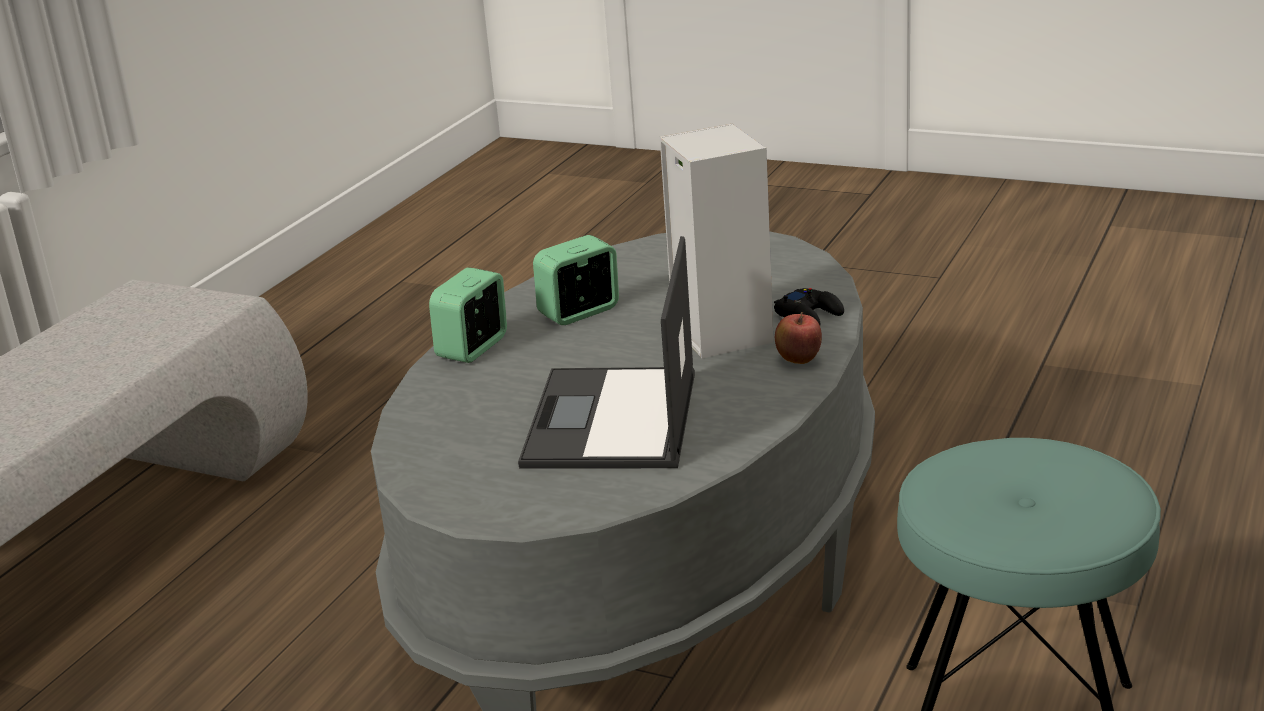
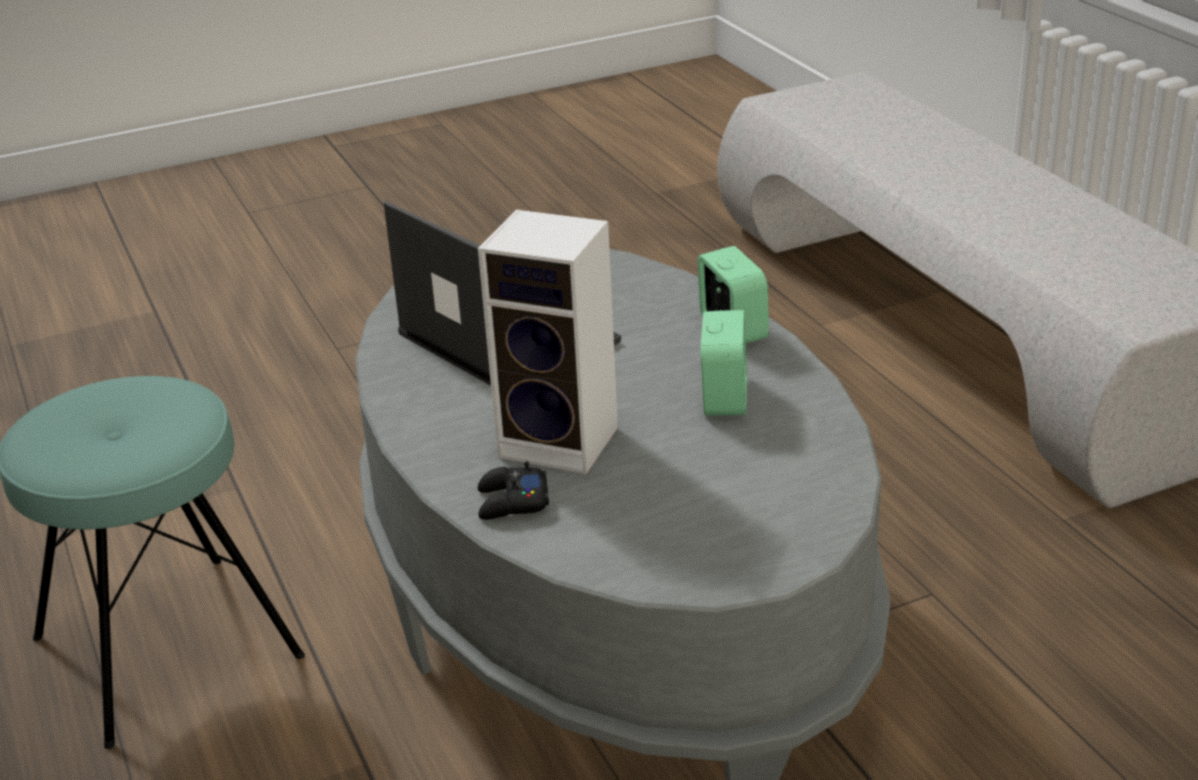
camera: 130 degrees right, 5 degrees up
(798, 361) = (444, 451): apple -> none

